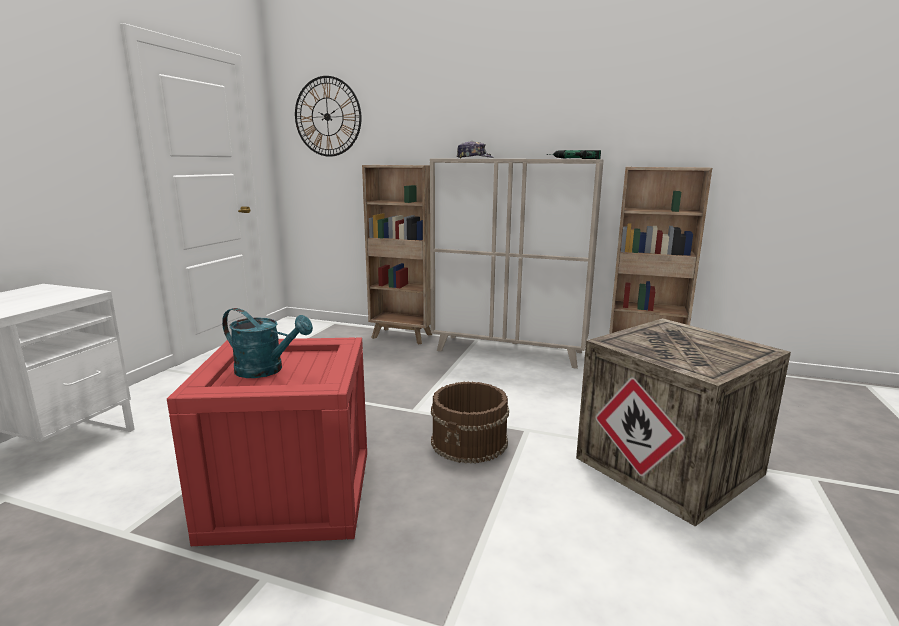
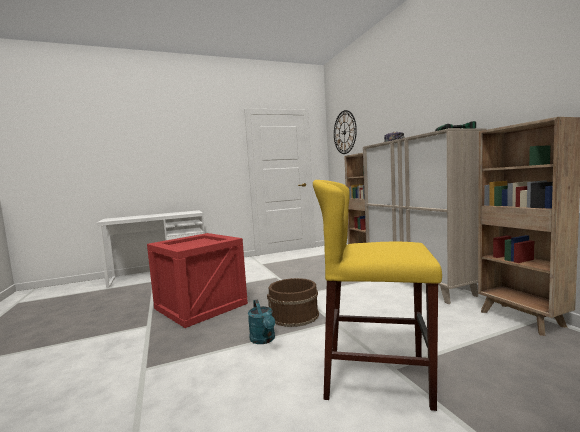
camera: 50 degrees right, 10 degrees down
(266, 370) = (191, 243): turquoise watering can -> turquoise watering can (264, 340)
(665, 466) = (377, 377): crate -> yellow stool

